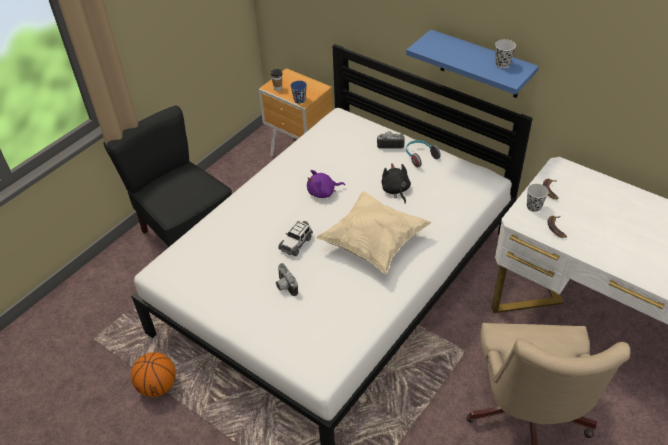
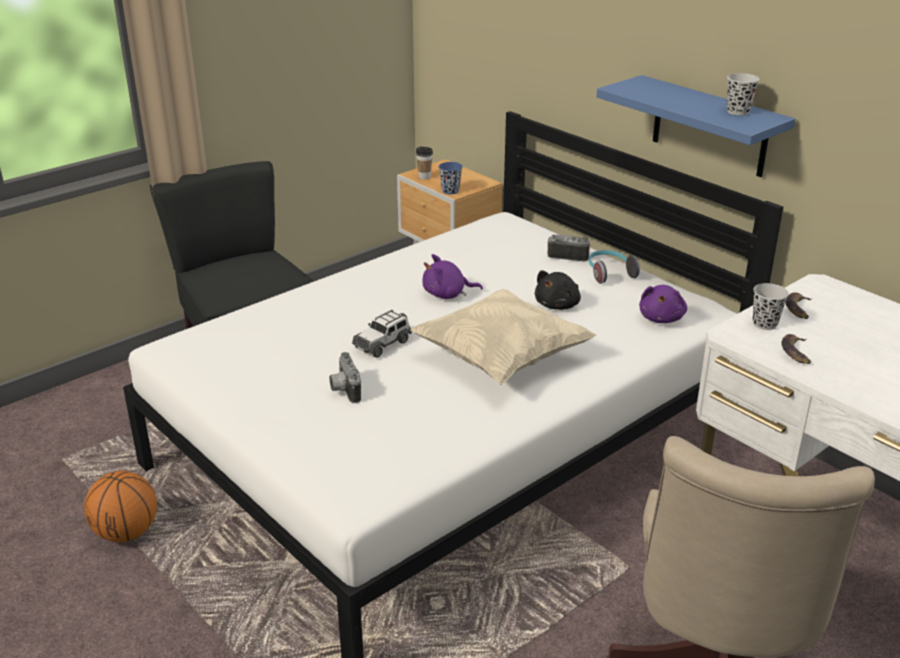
camera: 10 degrees right, 15 degrees down
(396, 190) = (558, 305): black plush toy -> black plush toy turned 135 degrees counterclockwise
(461, 191) = (661, 318): none -> purple plush toy

